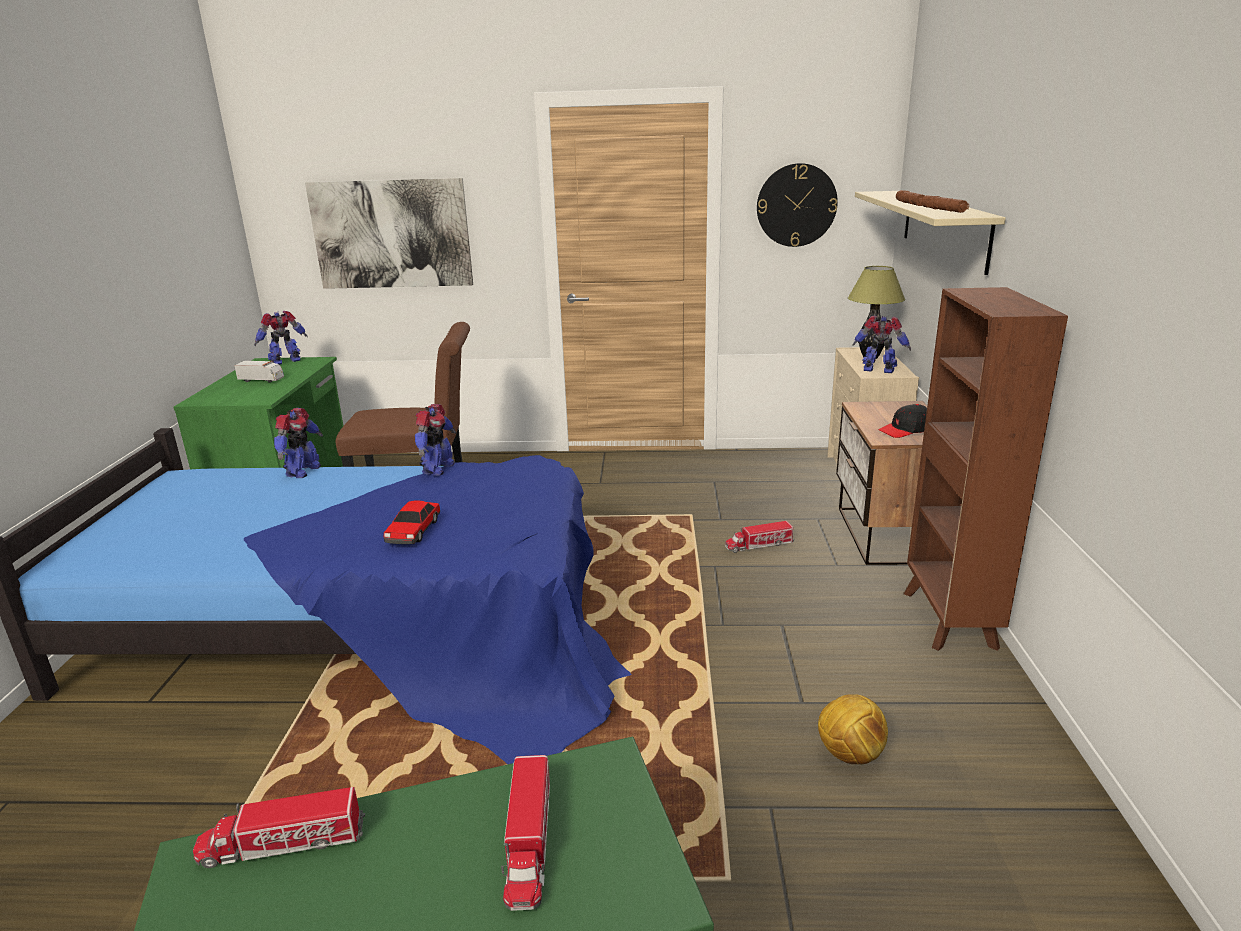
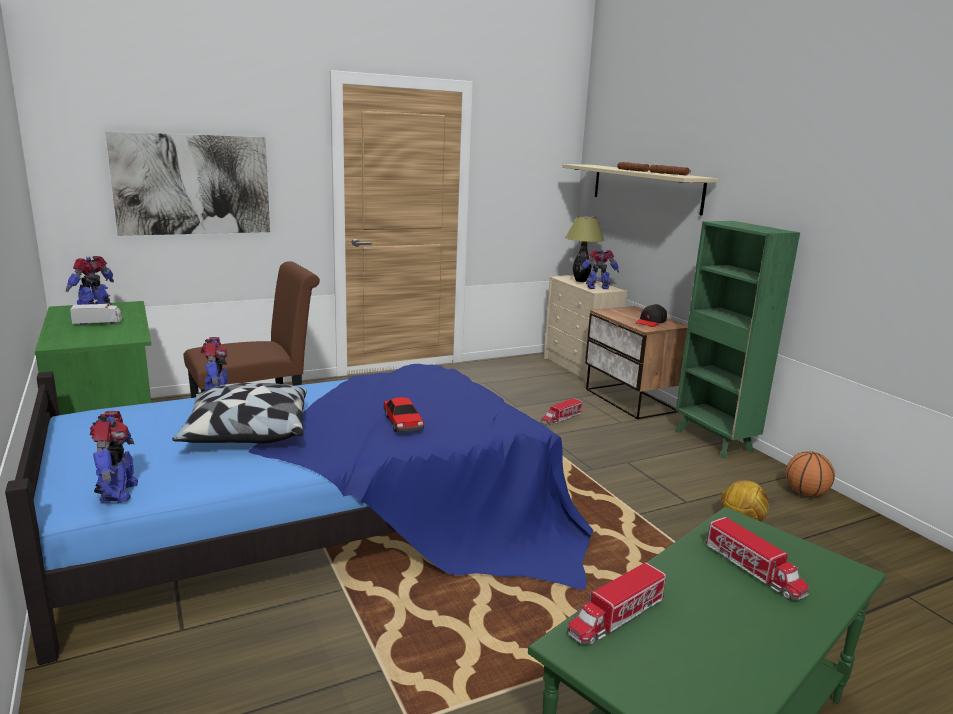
camera: 30 degrees left, 5 degrees down
(271, 517) = (246, 434): none -> pillow
(437, 468) = (348, 381): toy robot -> toy robot (117, 492)
(796, 205) = (519, 172): wall clock -> none
(949, 621) = (714, 441): brown bookcase -> green bookcase
(1013, 738) = (805, 493): none -> basketball

